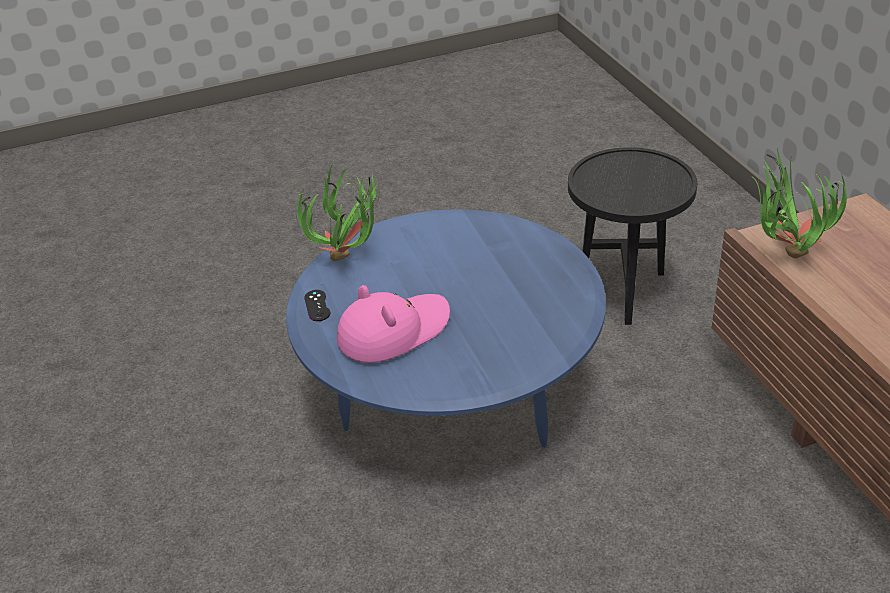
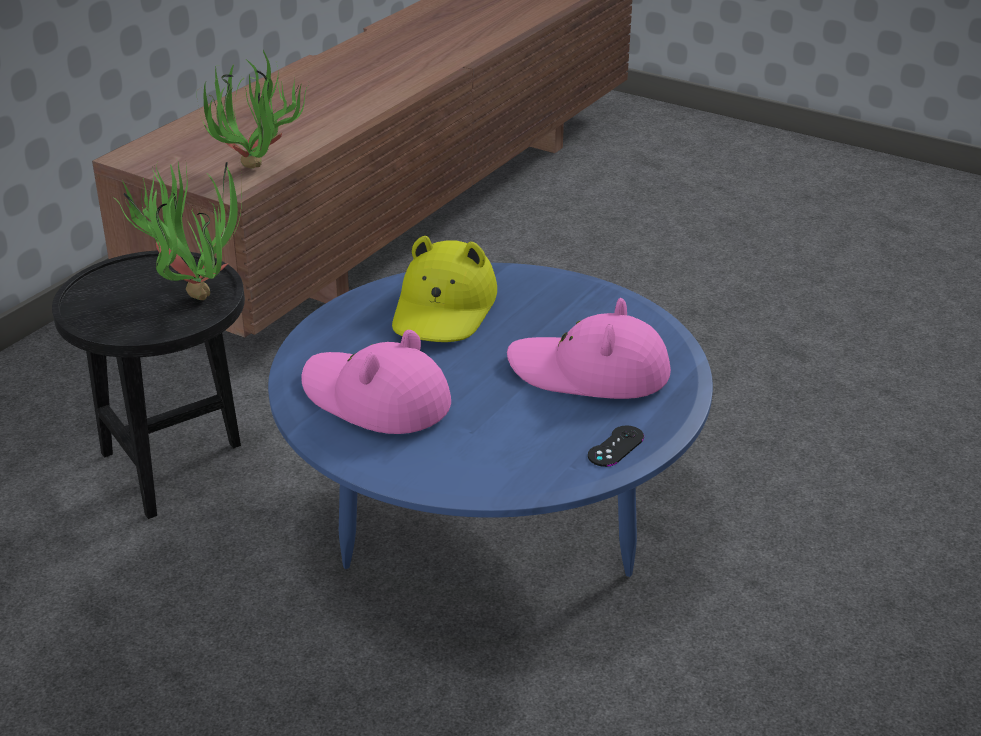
camera: 130 degrees left, 5 degrees down
(350, 260) = (501, 467): potted plant -> potted plant (194, 291)
(459, 243) = (375, 398): none -> pink hat
(531, 304) = (444, 309): none -> yellow hat

